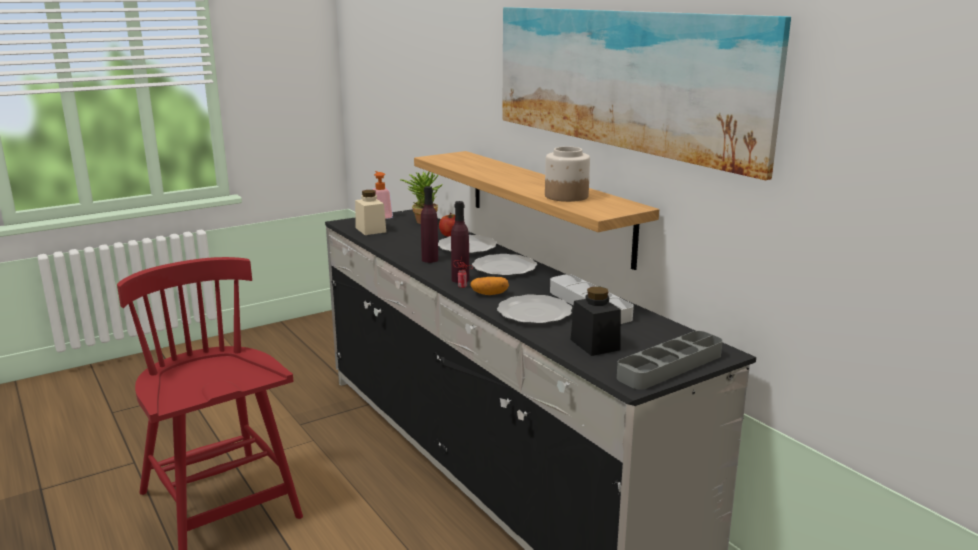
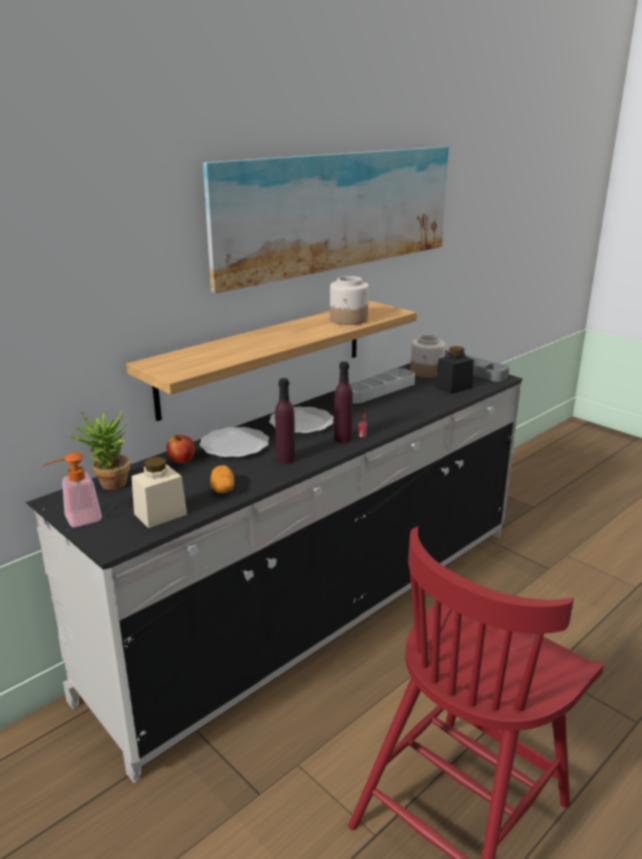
camera: 100 degrees left, 5 degrees up
(489, 294) = (375, 424): potato -> potato (222, 489)
(534, 312) = (407, 406): plate -> none
(657, 337) = (426, 372): none -> jar

